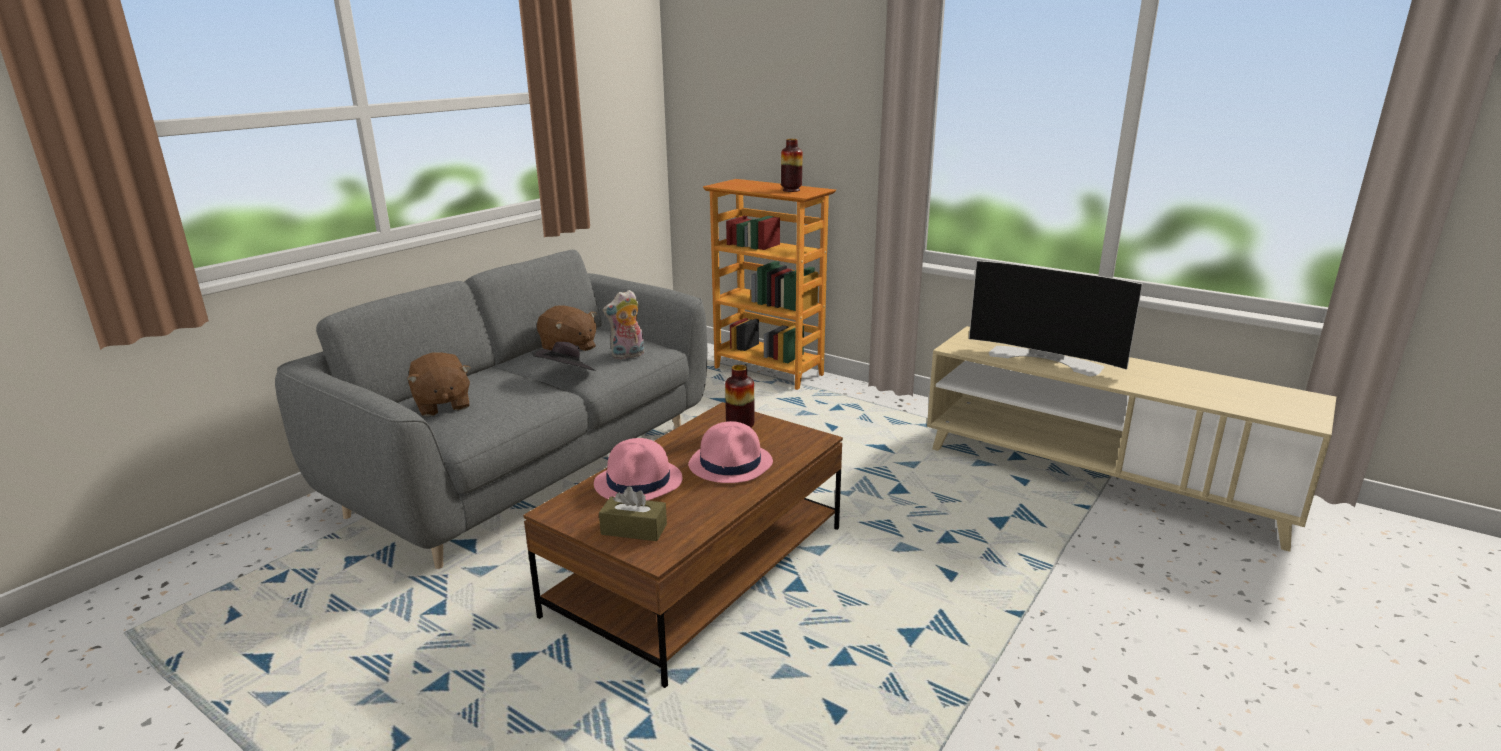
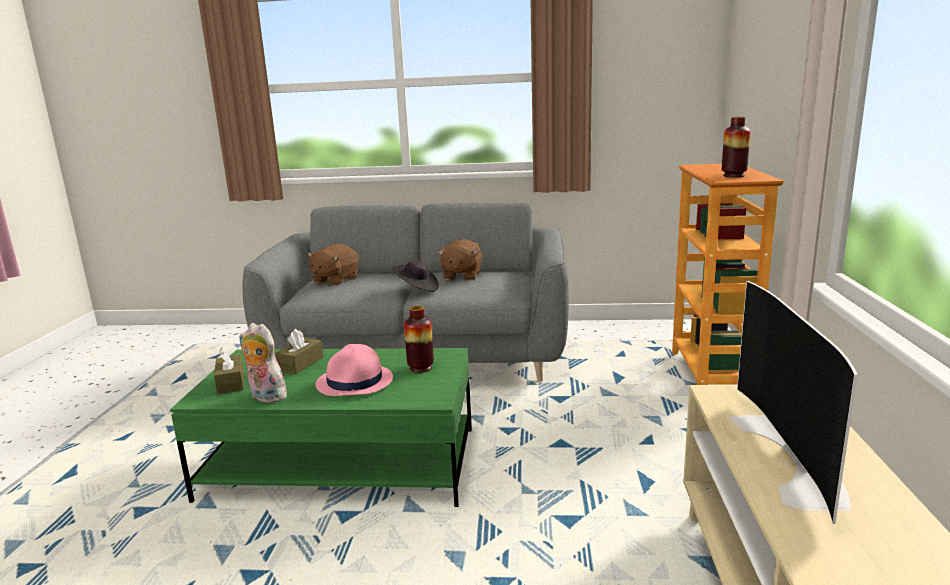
camera: 60 degrees right, 5 degrees down
(627, 355) = (476, 291): plush toy -> plush toy (265, 397)
(639, 482) = (301, 364): pink hat -> brown tissue box
(699, 570) = (342, 464): brown coffee table -> green coffee table

